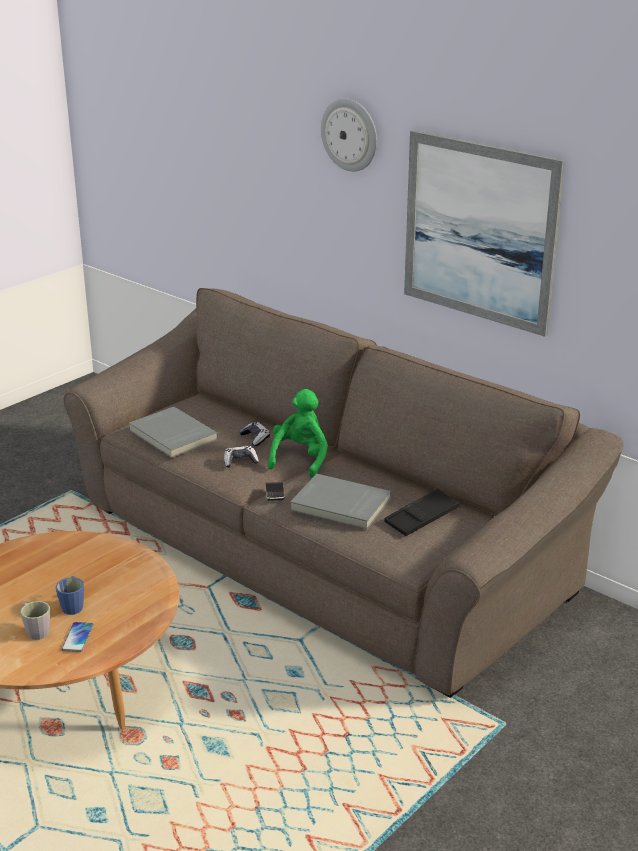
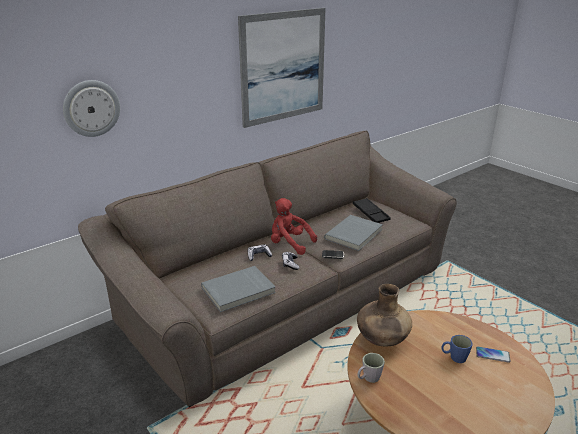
camera: 80 degrees left, 0 degrees up
(35, 631) = (489, 377): grey mug -> grey mug (368, 378)
(107, 551) = (382, 339): none -> brown vase
(300, 459) = (289, 244): green plush toy -> red plush toy
(350, 134) = (191, 33): wall clock -> wall clock (91, 108)

